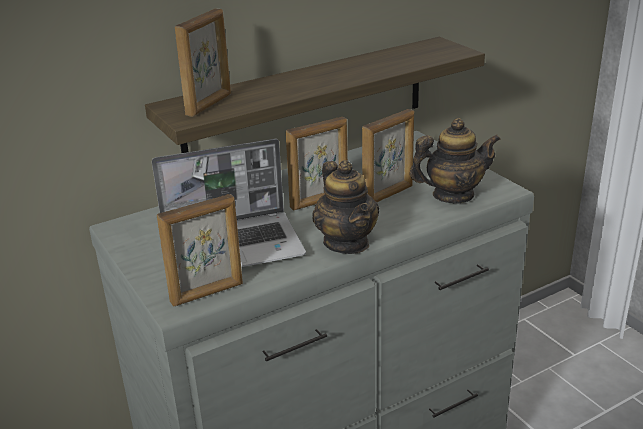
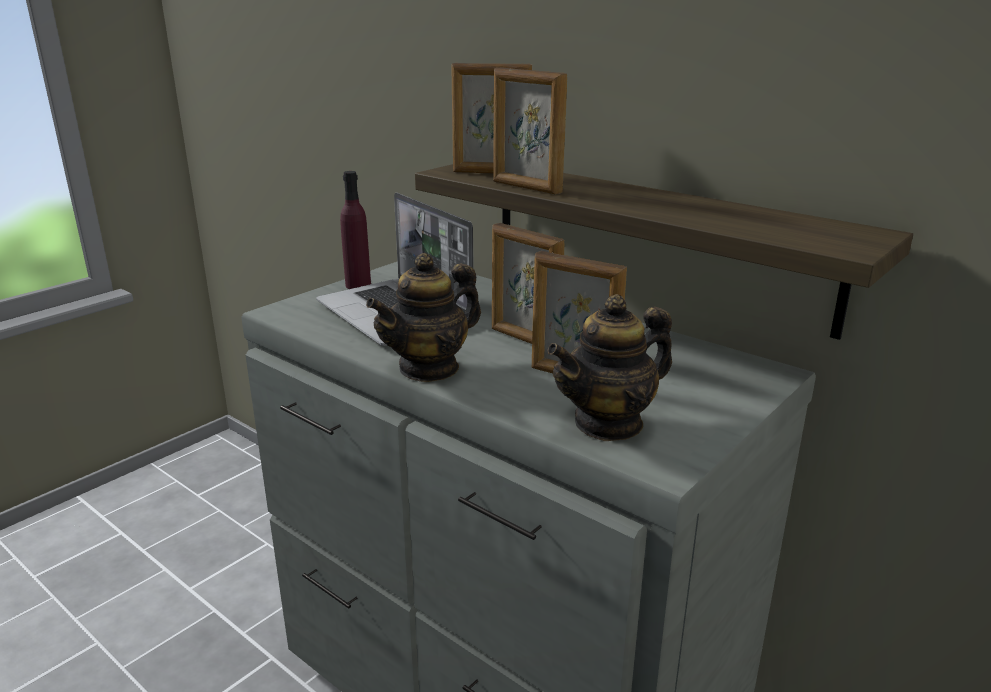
camera: 70 degrees right, 5 degrees down
(145, 259) = (358, 285): none -> purple bottle
(207, 293) = (302, 319): picture frame -> picture frame (526, 187)
(453, 195) = (609, 423): teapot -> teapot turned 90 degrees clockwise

